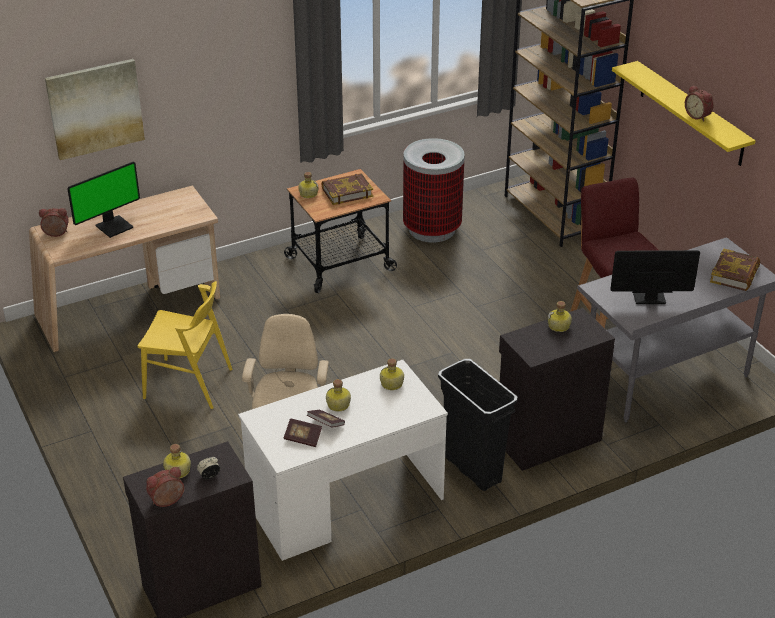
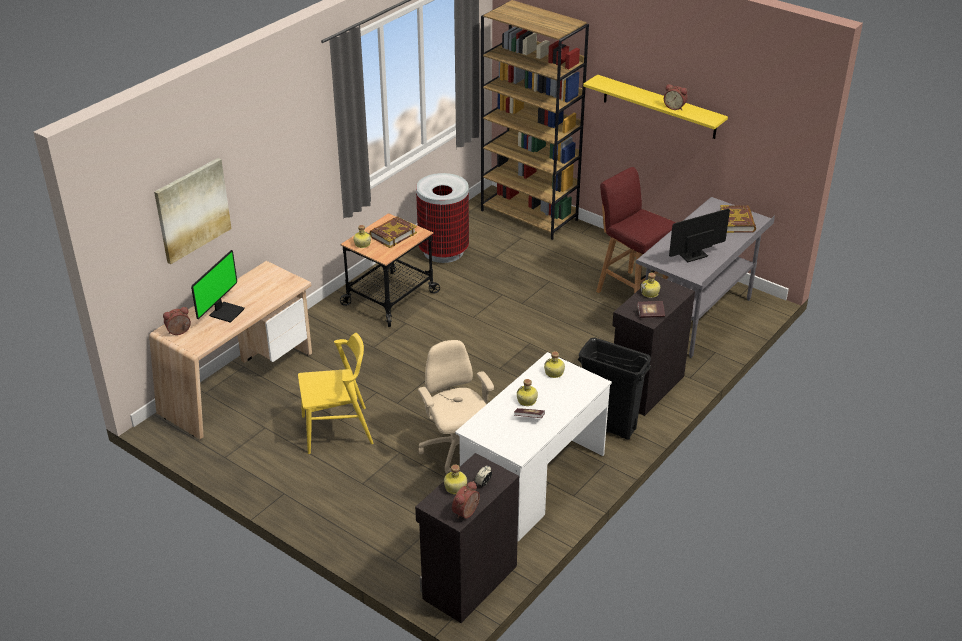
camera: 25 degrees left, 0 degrees up
(303, 438) = (520, 434): book -> book (650, 314)

